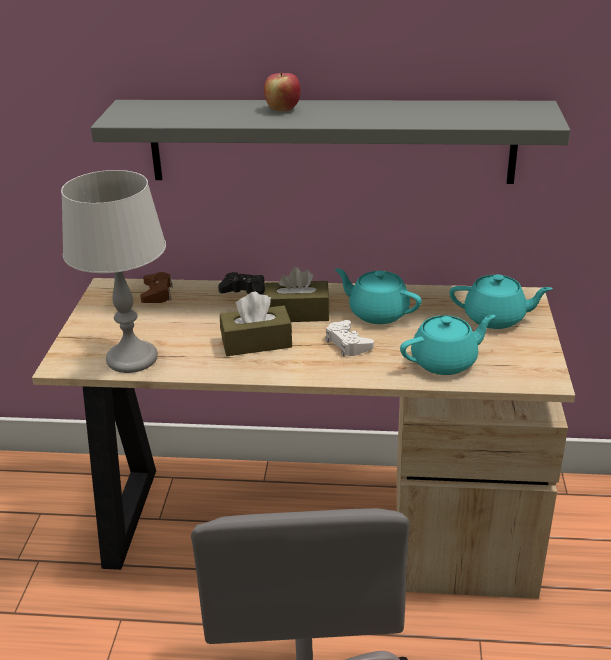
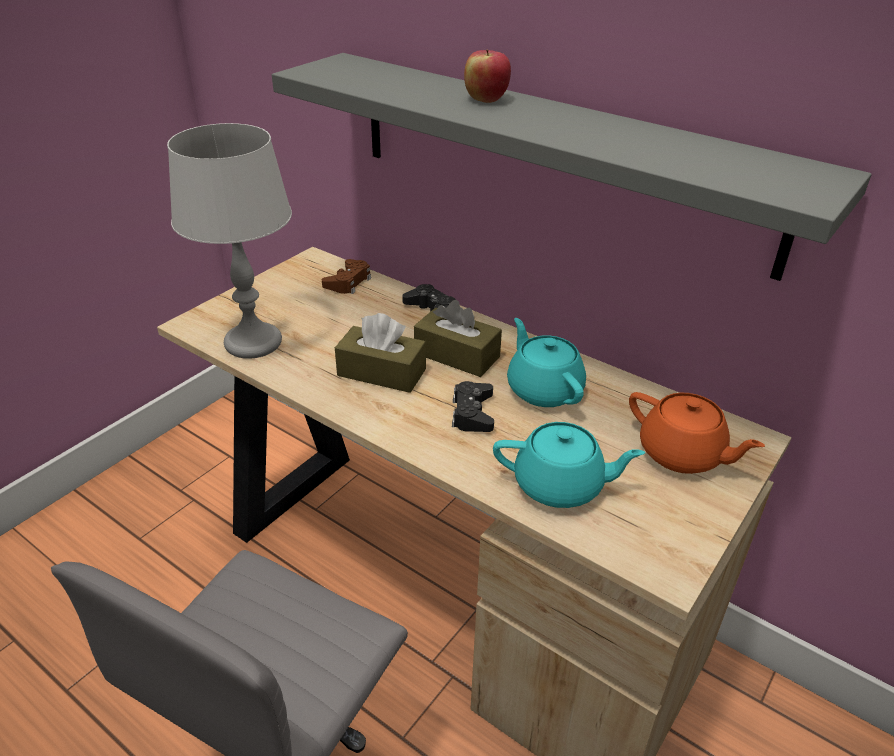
camera: 30 degrees right, 5 degrees up
(347, 343) = (472, 413): white game controller -> black game controller
(495, 318) = (682, 454): turquoise teapot -> orange teapot

